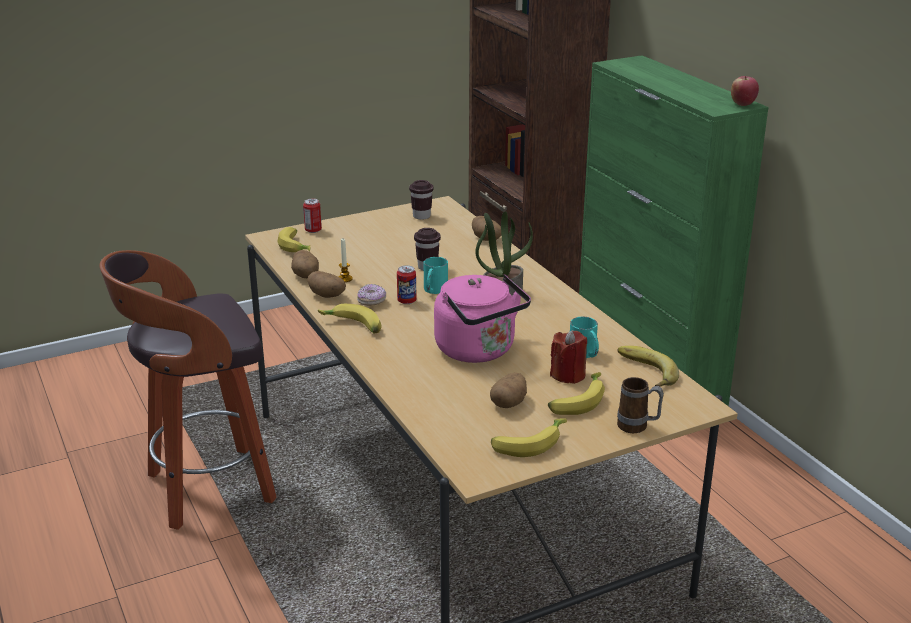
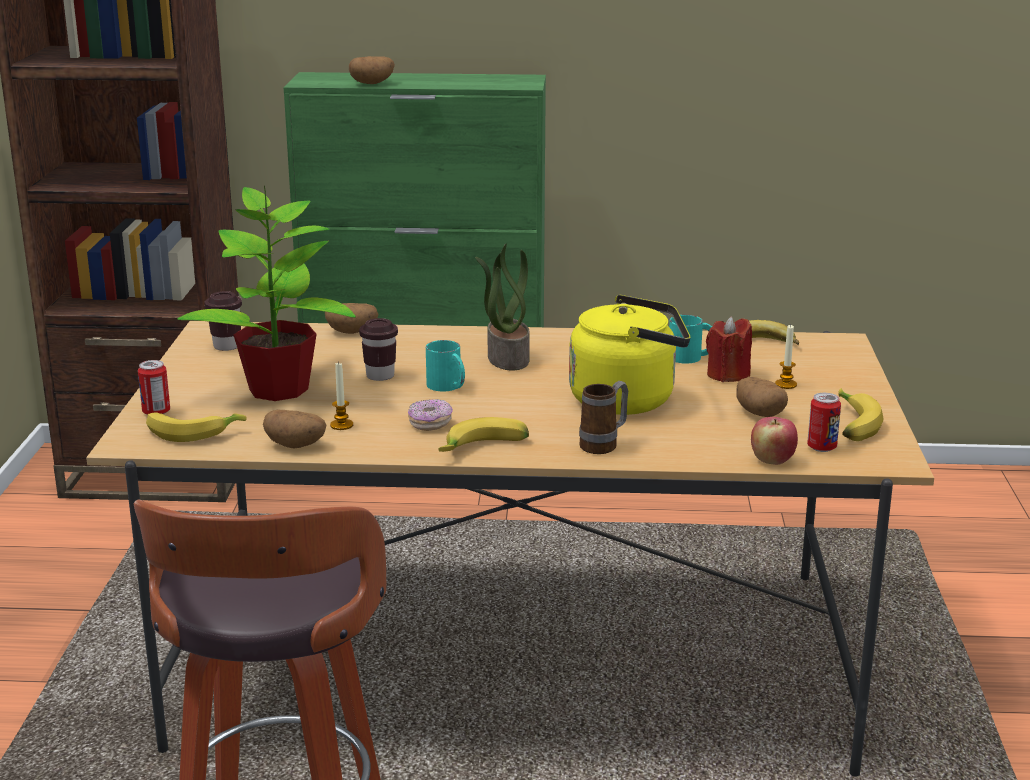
camera: 60 degrees left, 5 degrees down
(327, 295) = (376, 444): potato -> potato (372, 83)
(375, 248) = (278, 390): none -> potted plant
(407, 301) = (456, 406): can -> can (821, 447)
(479, 351) = (628, 400): pink kettle -> yellow kettle
(577, 401) = (785, 384): banana -> candle
(638, 427) = (859, 374): mug -> mug (604, 445)
(742, 104) = (525, 77): apple -> apple (772, 460)

